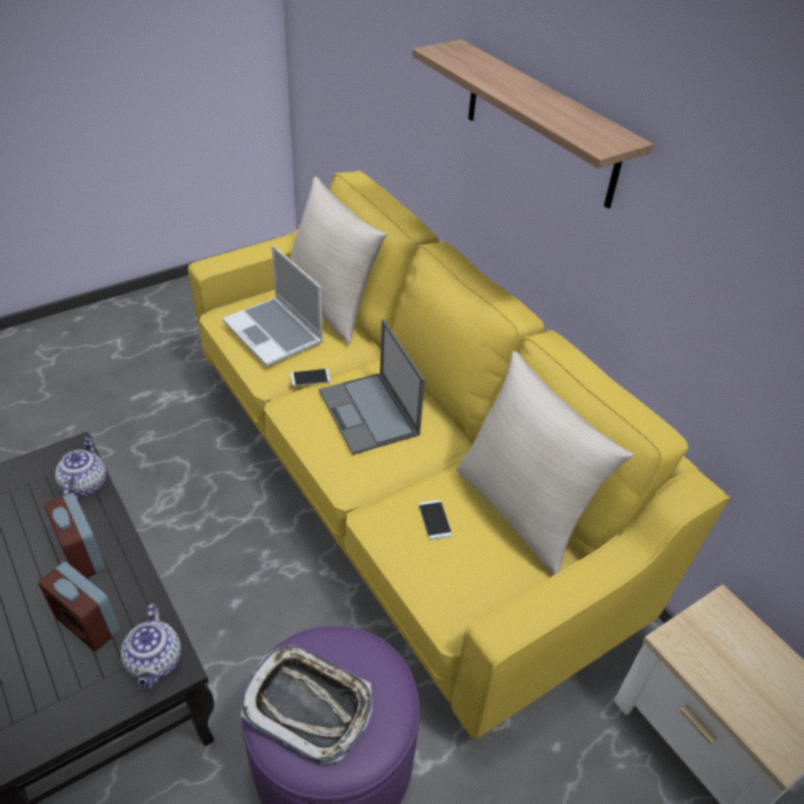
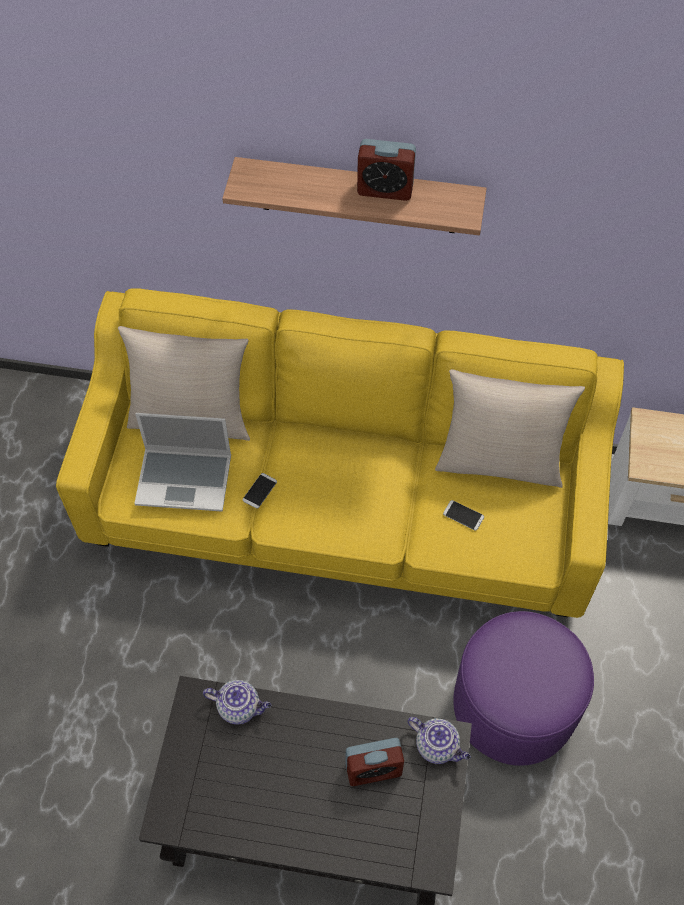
camera: 45 degrees left, 15 degrees up
(83, 555) = (309, 743): alarm clock -> alarm clock (385, 189)
(85, 485) = (240, 707): teapot -> teapot turned 150 degrees clockwise
(308, 705) = (523, 683): tray -> none
(369, 413) = (335, 481): laptop -> none

